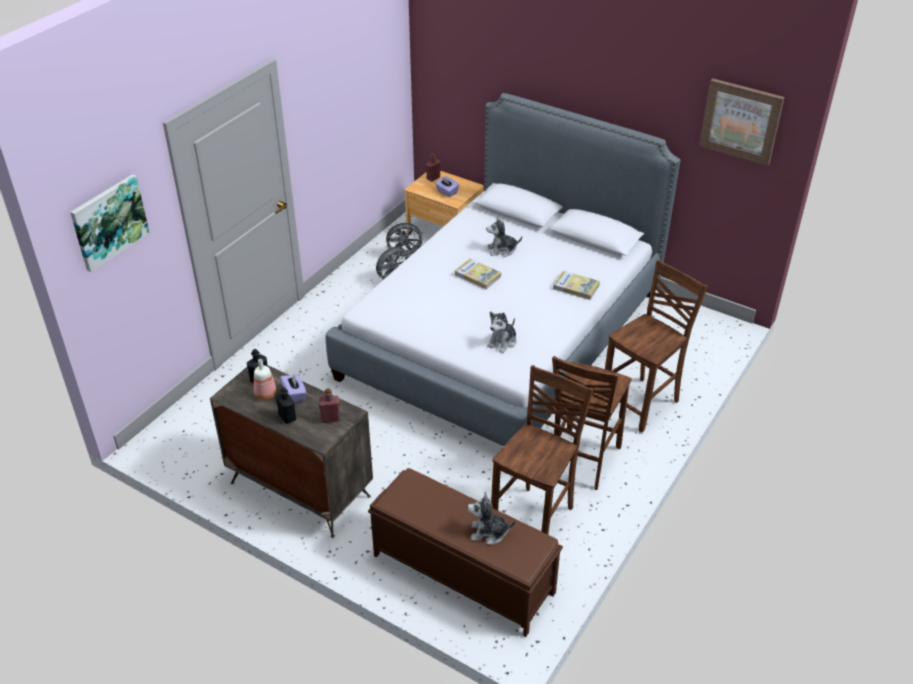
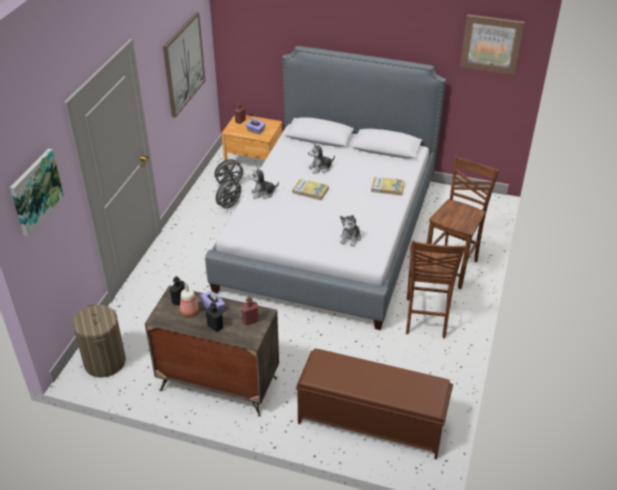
camera: 15 degrees left, 0 degrees up
(182, 437) = (105, 362): none -> laundry basket
(358, 98) = (183, 64): none -> picture
(489, 532) = (397, 385): plush toy -> plush toy (263, 193)
(535, 519) = (408, 369): brown chair -> none

